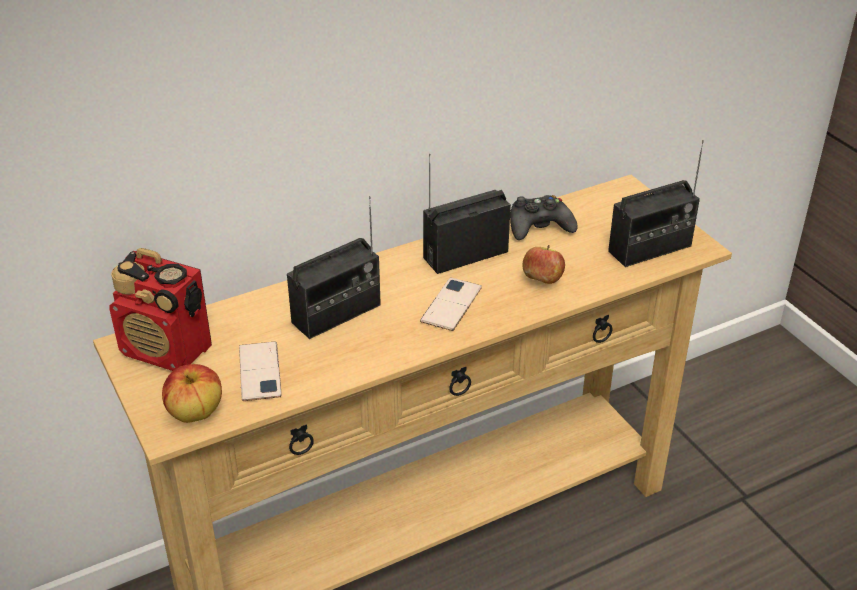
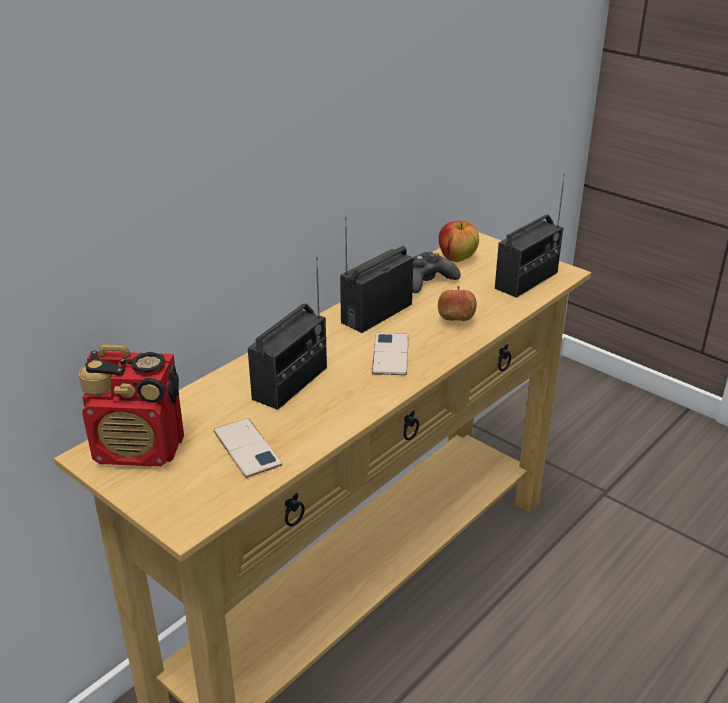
camera: 20 degrees left, 5 degrees down
(195, 413) = (204, 500): apple -> apple (457, 258)

